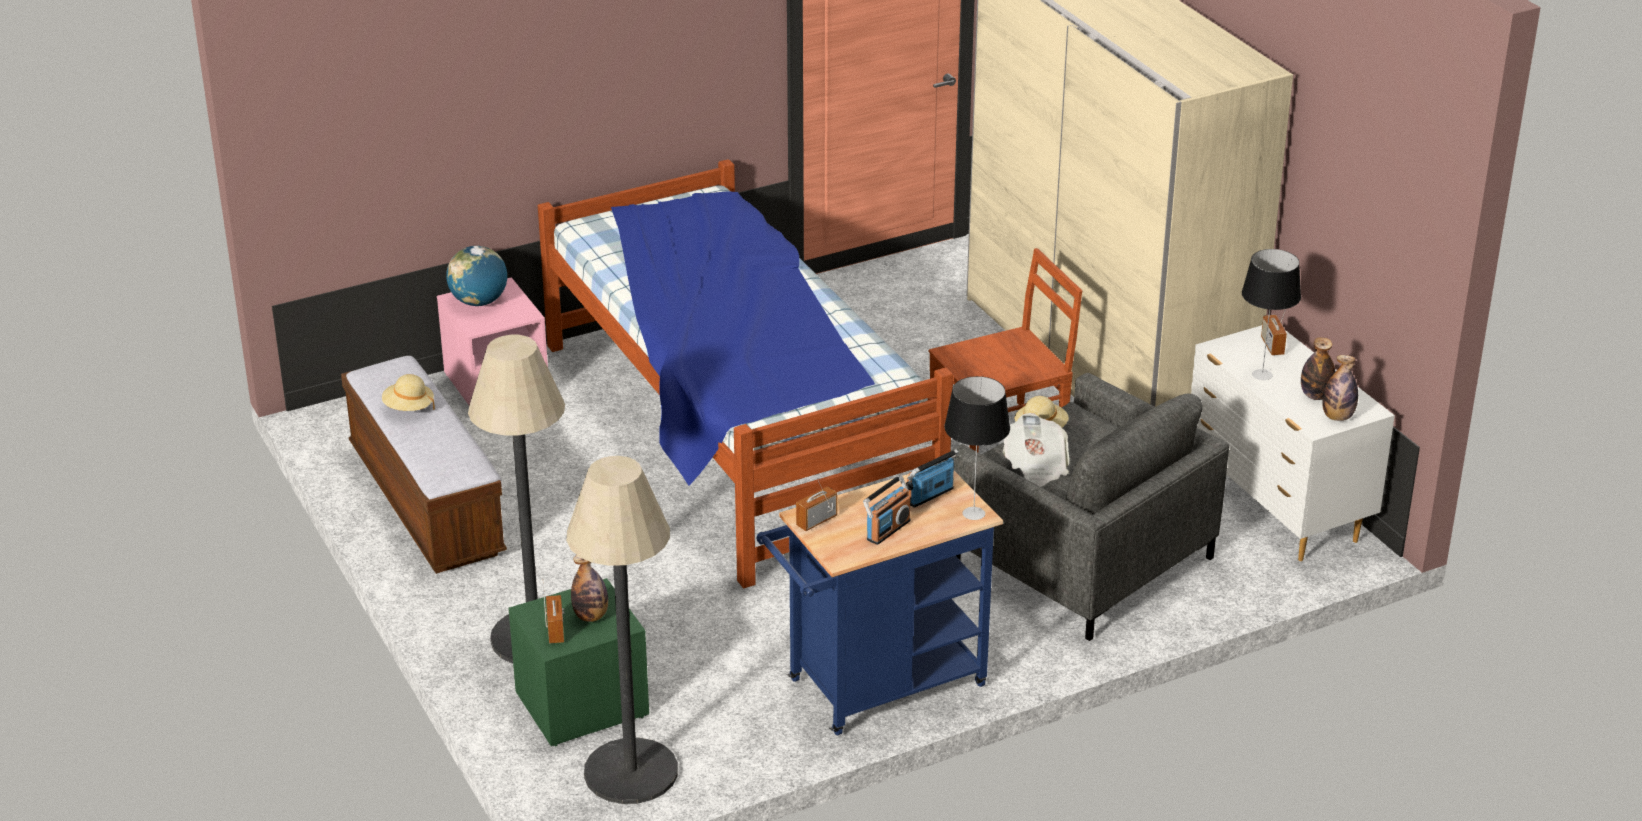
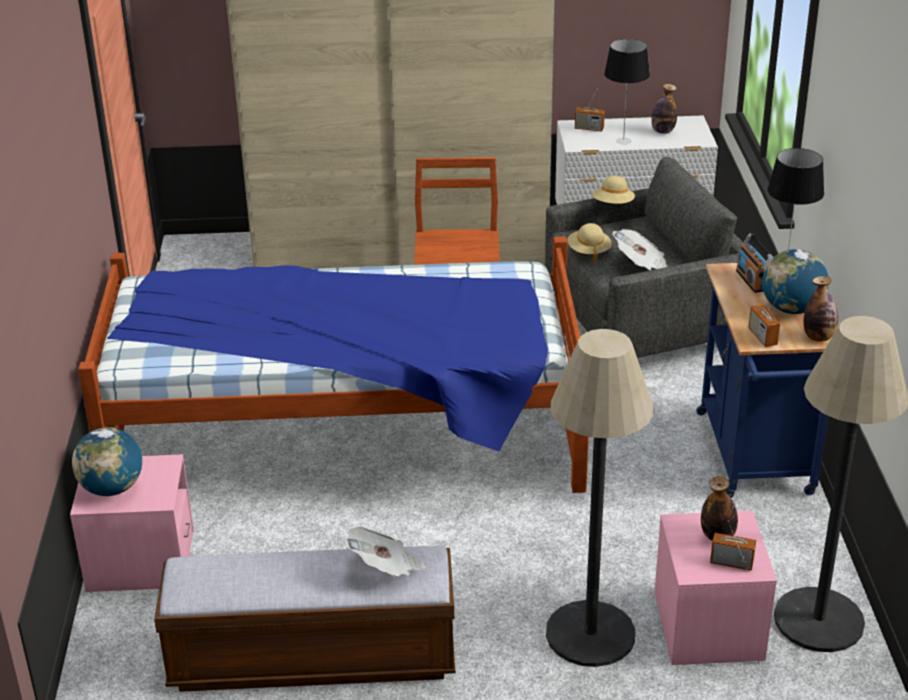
camera: 65 degrees left, 0 degrees up
(408, 408) = (278, 577): beige hat -> beige hat (613, 204)
(447, 453) = (386, 568): none -> newspaper
(581, 704) = (708, 627): green nightstand -> pink nightstand
(887, 530) = (791, 309): radio -> globe
(1337, 417) = (694, 132): bottle -> bottle (818, 337)

